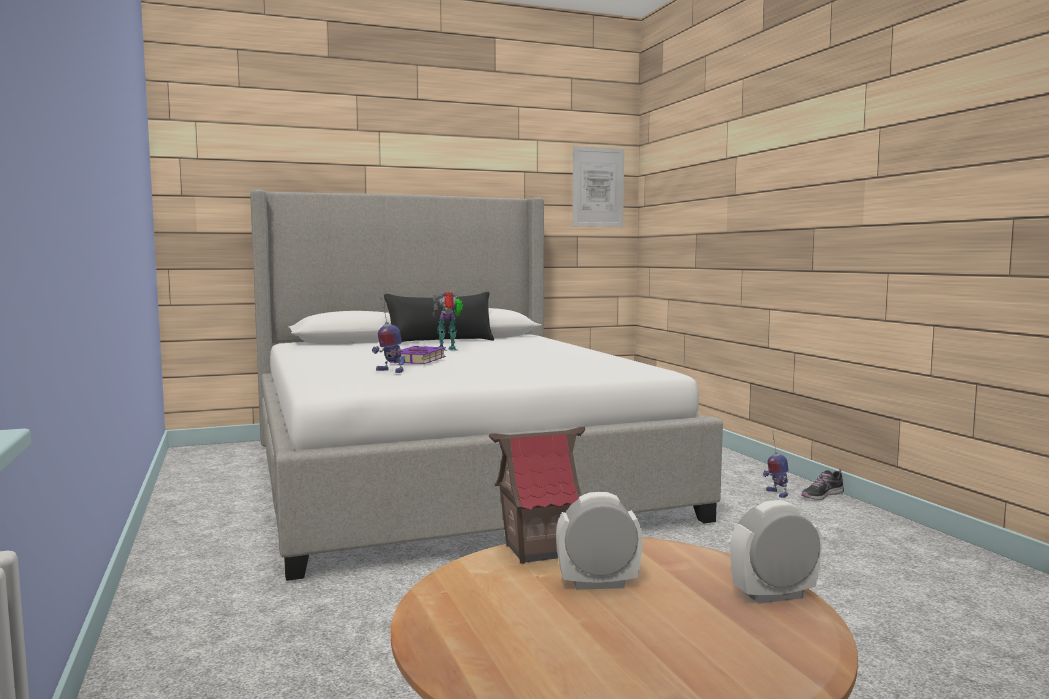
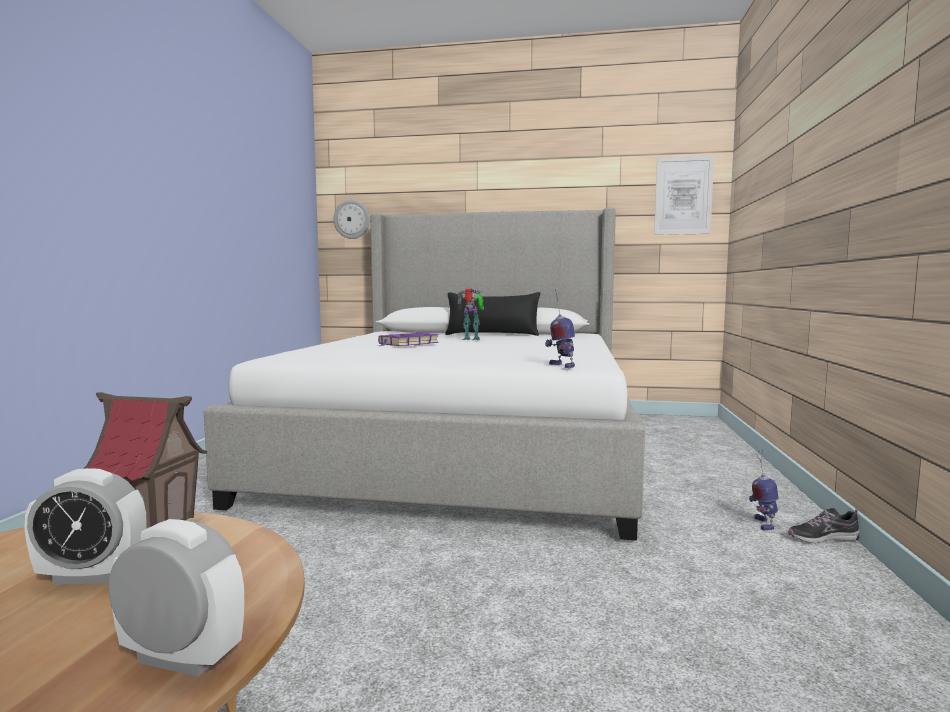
camera: 30 degrees right, 0 degrees up
(209, 194) = (352, 219): none -> wall clock
(389, 371) = (352, 349): toy robot -> toy robot (561, 365)
(598, 584) = (92, 576): alarm clock -> alarm clock turned 150 degrees clockwise

